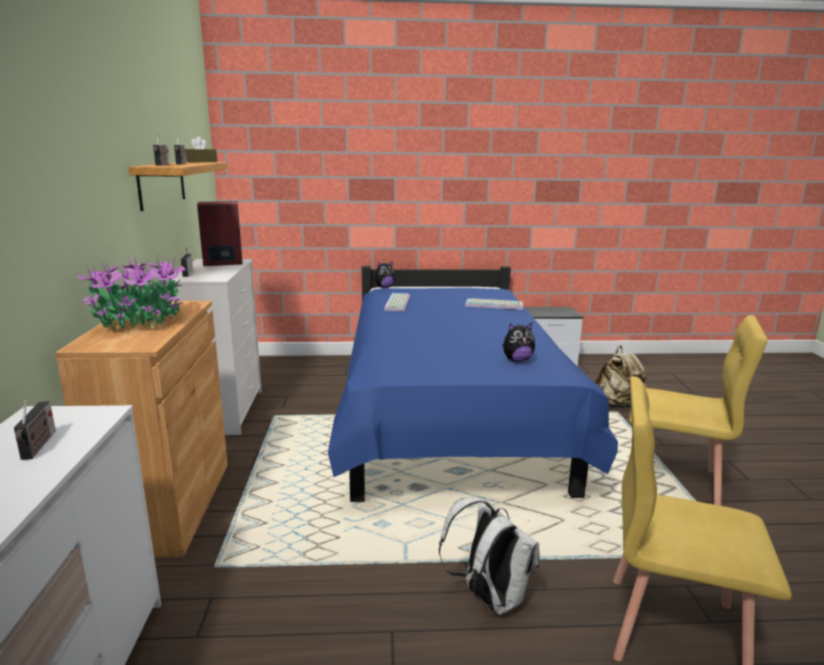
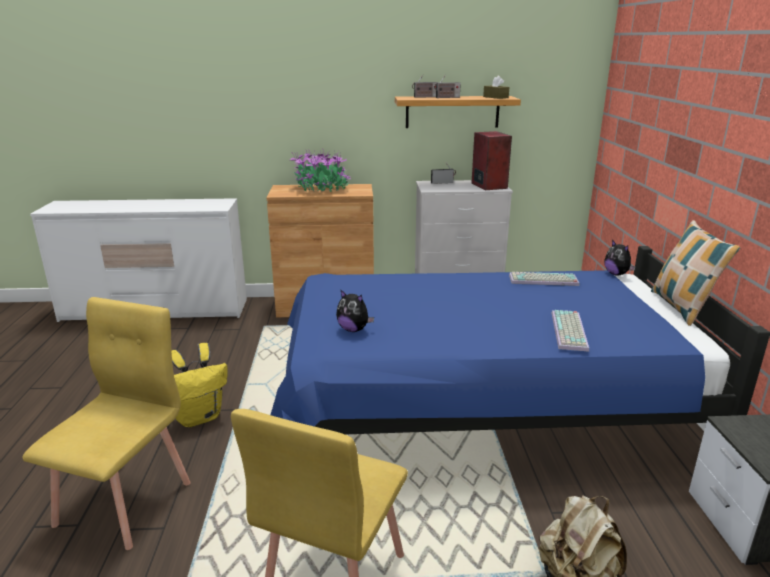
camera: 90 degrees right, 5 degrees up
(38, 446) = (193, 205): radio -> none
(441, 284) = (682, 308): none -> pillow
(488, 597) = (199, 417): white backpack -> yellow backpack
(517, 360) = (353, 329): plush toy -> plush toy turned 45 degrees counterclockwise

